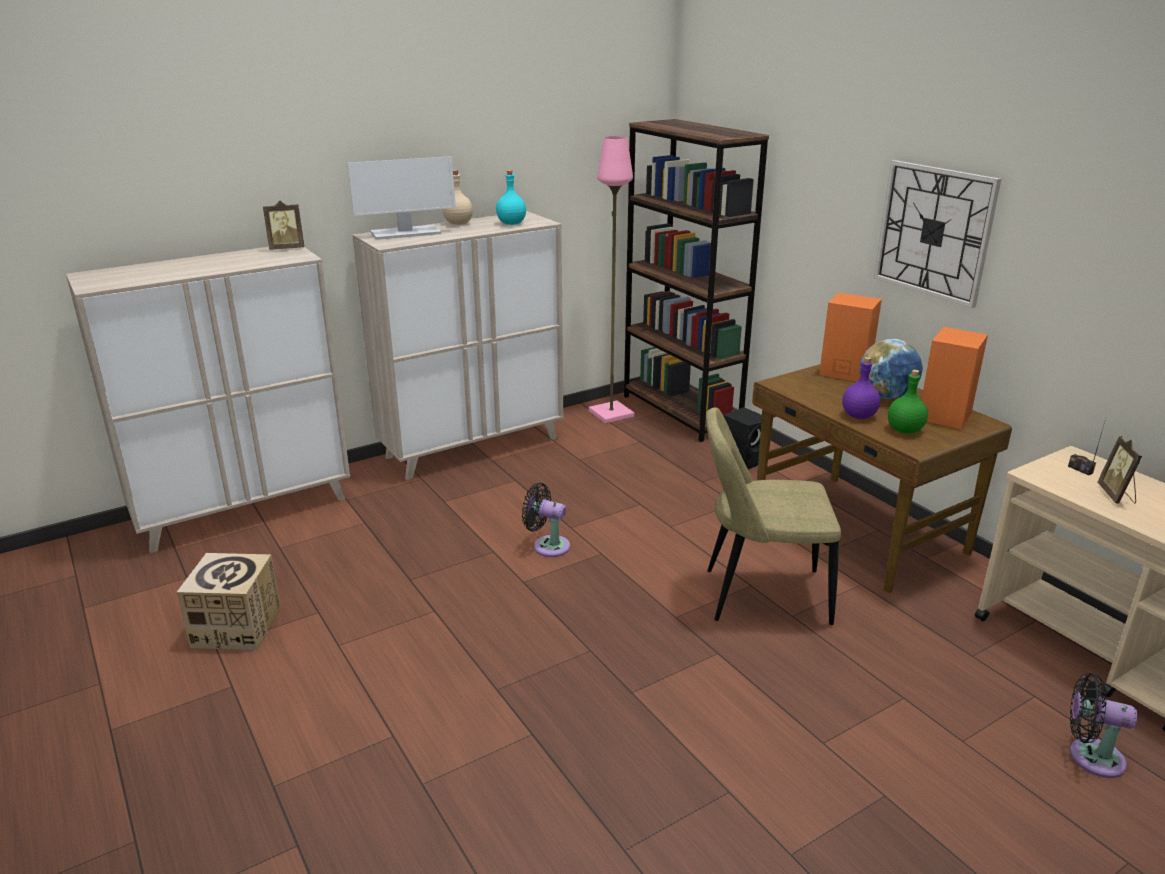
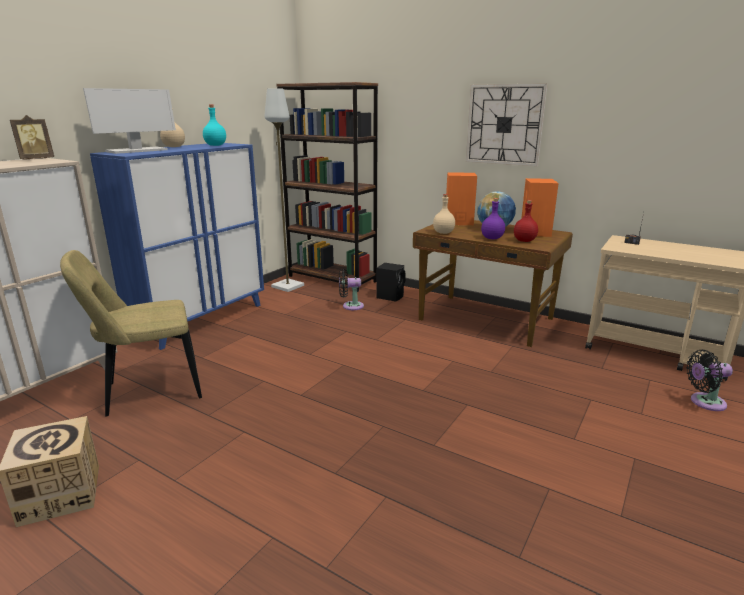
camera: 25 degrees left, 5 degrees down
(473, 447) = (201, 320): beige cabinet -> blue cabinet
(548, 545) = (302, 368): black fan -> black fan (350, 306)
(610, 413) = (287, 286): pink floor lamp -> grey floor lamp
(759, 596) = (463, 365): beige chair -> beige chair (148, 391)
(797, 391) = (443, 232): none -> beige bottle
(905, 430) = (525, 241): green bottle -> red bottle
(1116, 495) = (663, 250): picture frame -> none

